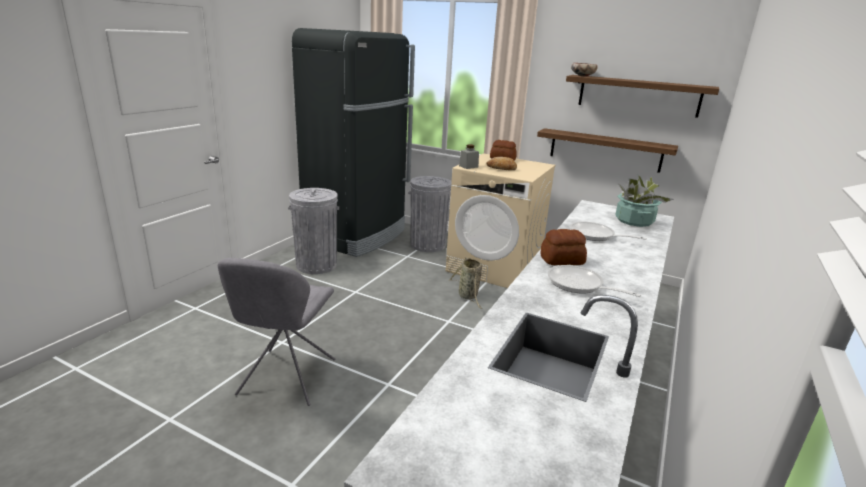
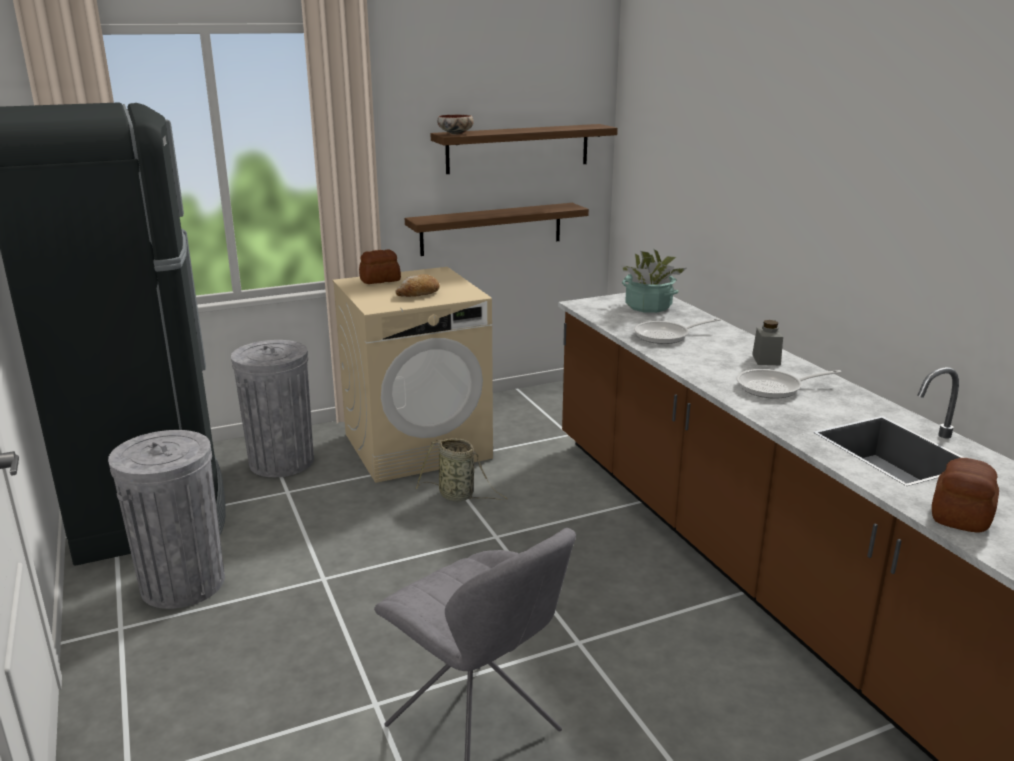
camera: 50 degrees left, 0 degrees up
(468, 166) = (378, 305): grey jar -> grey jar (766, 359)
(561, 260) = (711, 373): bread -> bread (960, 515)

